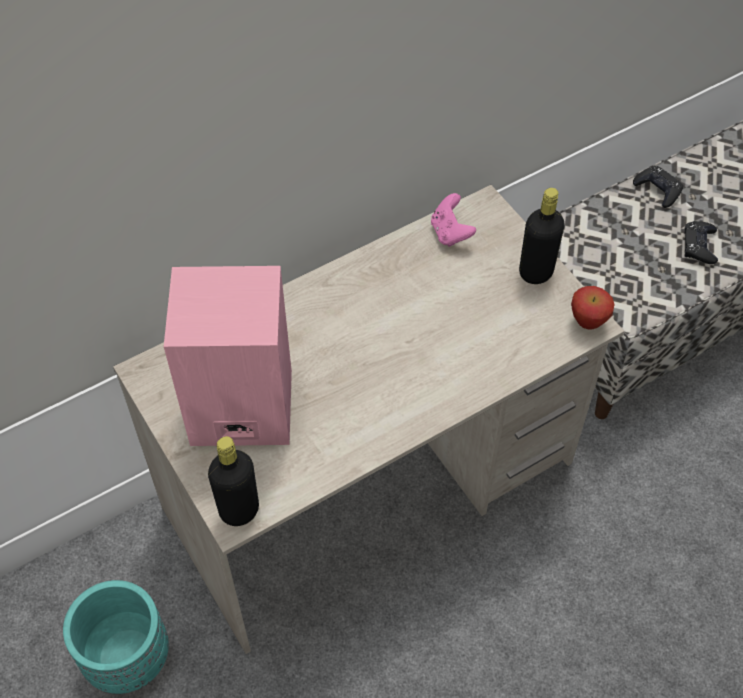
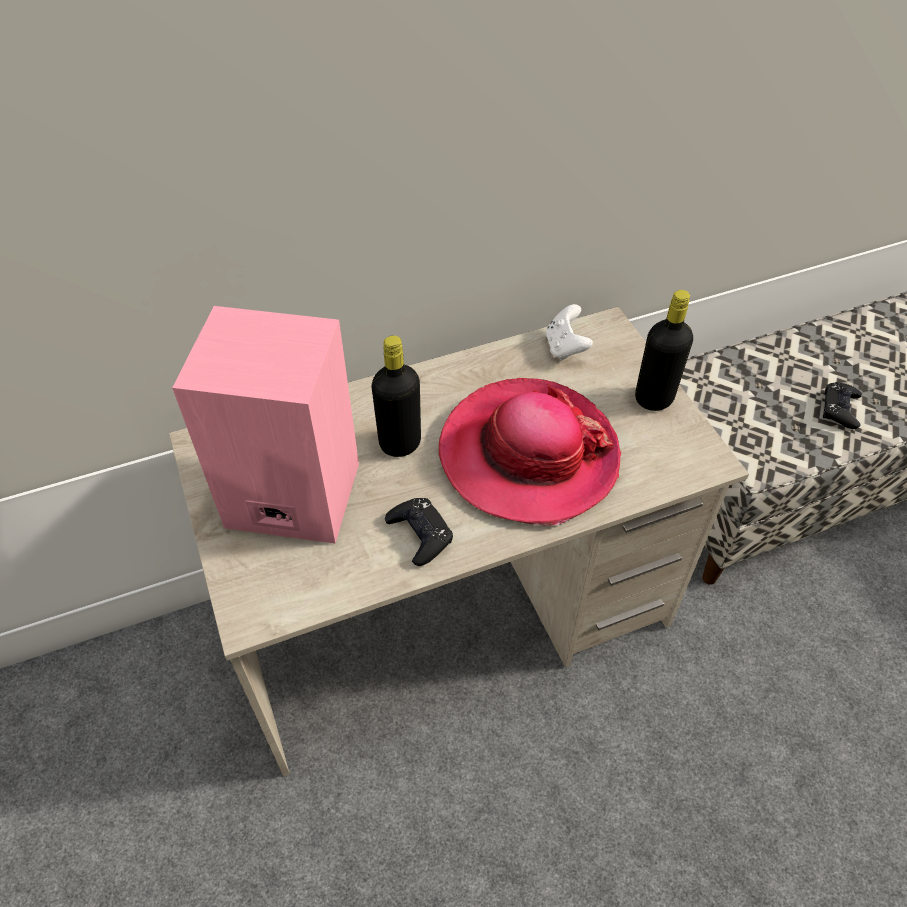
camera: 10 degrees right, 5 degrees down
(127, 657) = (160, 757): turquoise planter -> none
(239, 510) = (257, 609): black bottle -> black bottle (400, 443)
(436, 341) = (528, 455): none -> hat
(450, 233) = (565, 347): pink game controller -> white game controller
(587, 322) = (706, 459): apple -> none
(658, 190) = (799, 349): black game controller -> black game controller (420, 534)

